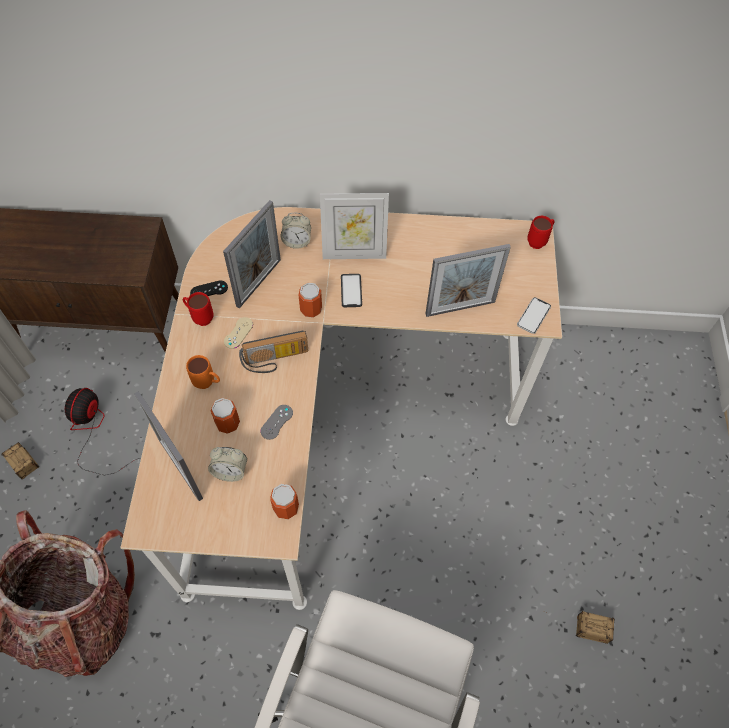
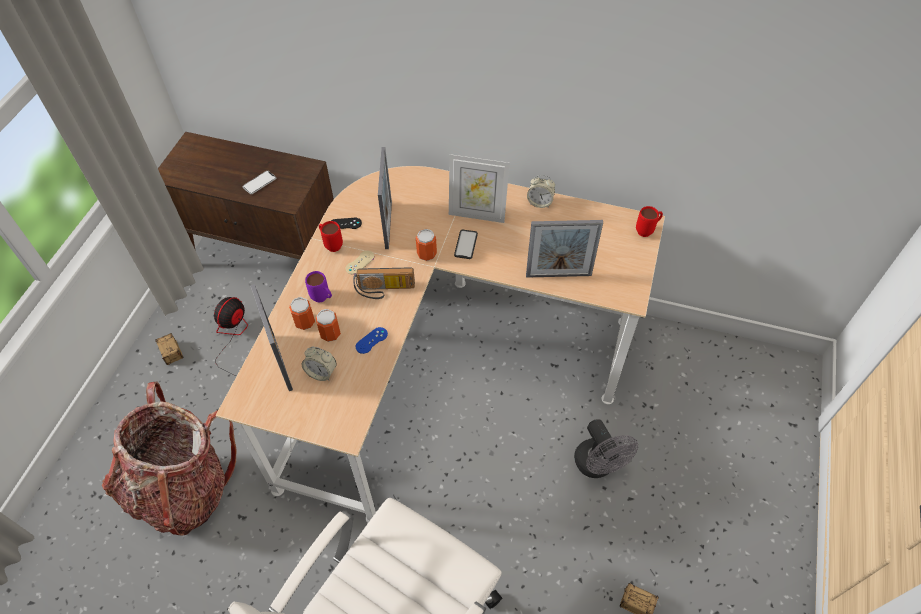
camera: 15 degrees right, 5 degrees down
(208, 384) = (323, 299): orange mug -> purple mug
(259, 283) = (388, 225): picture frame -> picture frame turned 45 degrees counterclockwise
(277, 422) = (371, 340): grey game controller -> blue game controller
(286, 508) = (359, 411): can -> can (305, 322)
(297, 242) = (430, 197): alarm clock -> alarm clock (540, 202)
(519, 493) = (598, 466): none -> grey fan
(533, 316) = (624, 293): phone -> phone (259, 183)

